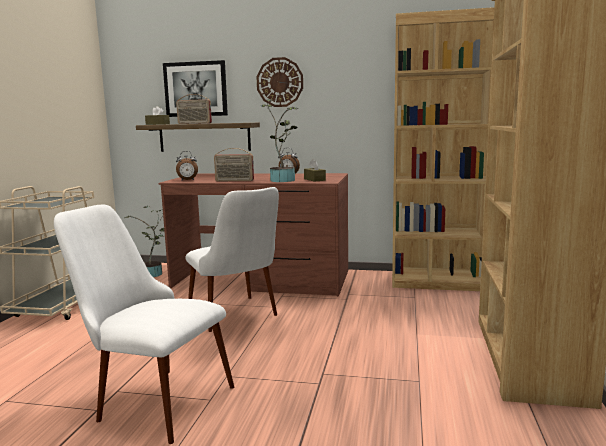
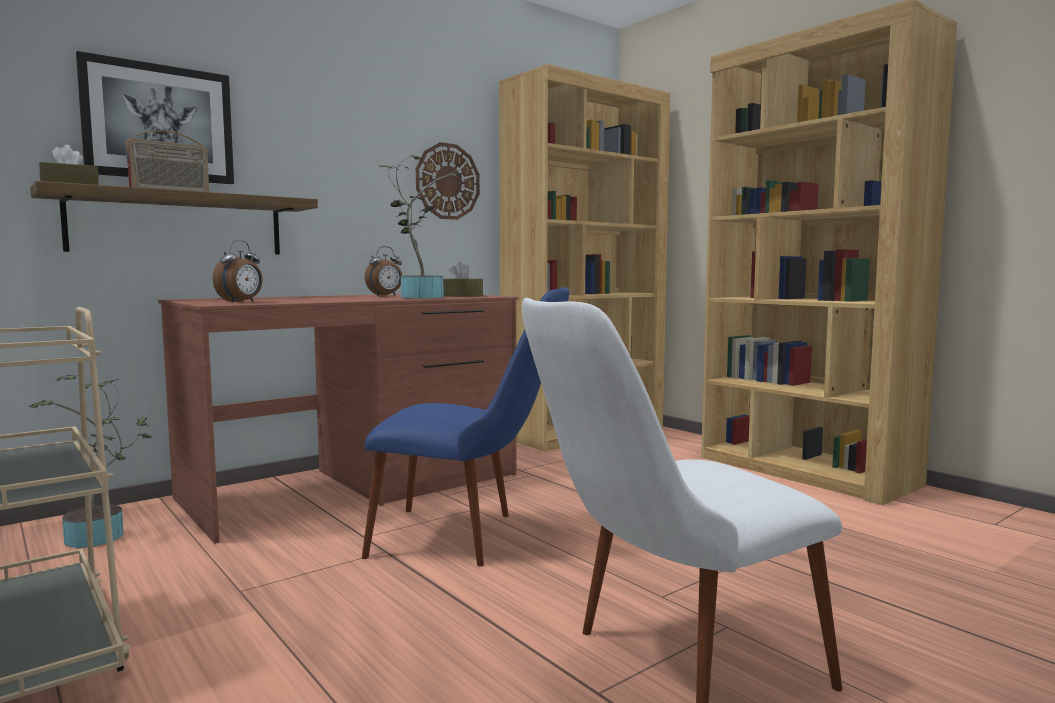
camera: 50 degrees left, 5 degrees down
(234, 181) = (345, 300): radio -> none
(238, 318) = (469, 537): white chair -> blue chair
(280, 82) = (332, 136): wall clock -> wall clock (447, 181)

